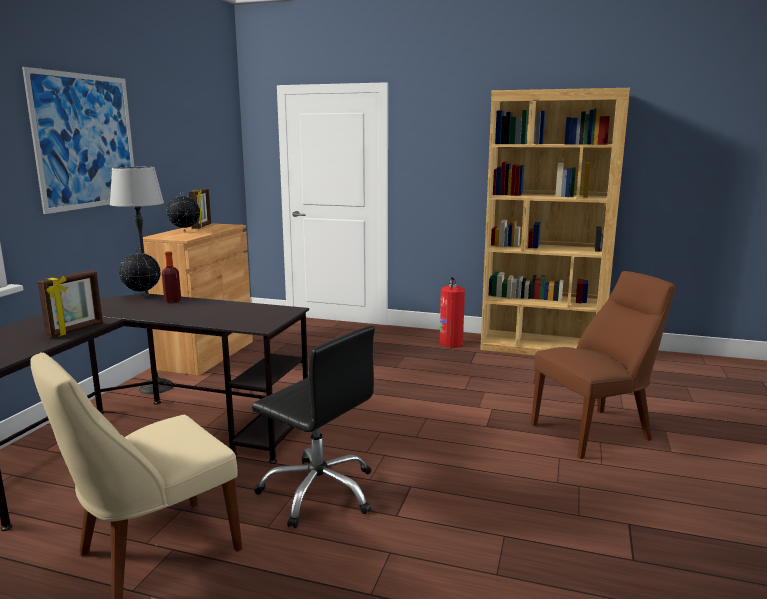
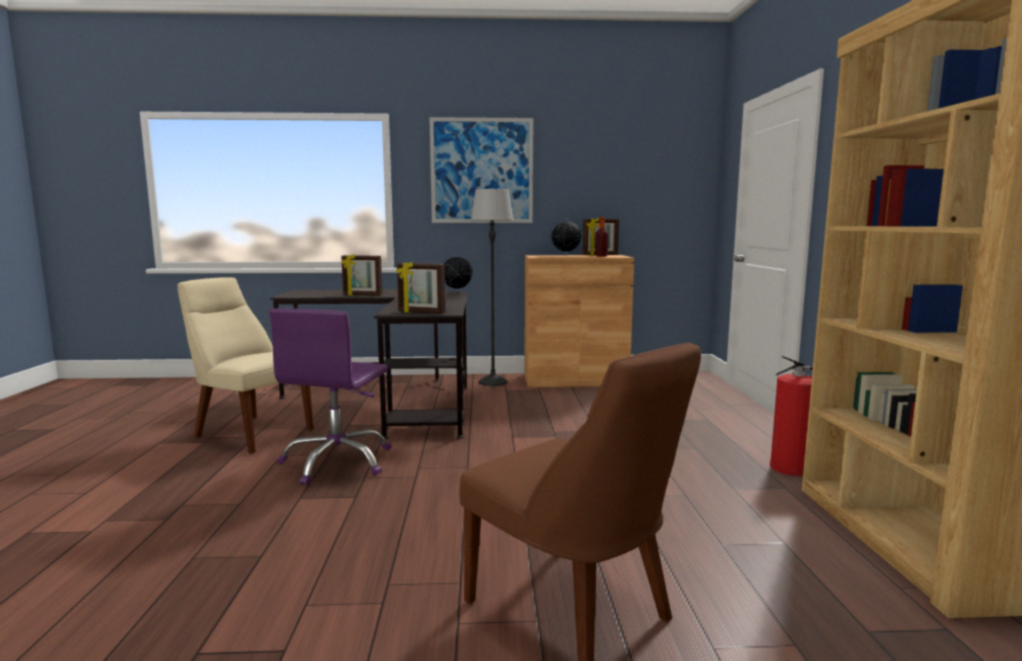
camera: 70 degrees right, 5 degrees down
(172, 300) = (451, 297): bottle -> bottle (601, 256)
(275, 317) = (421, 312): none -> picture frame
(319, 491) = (337, 462): black office chair -> purple office chair

